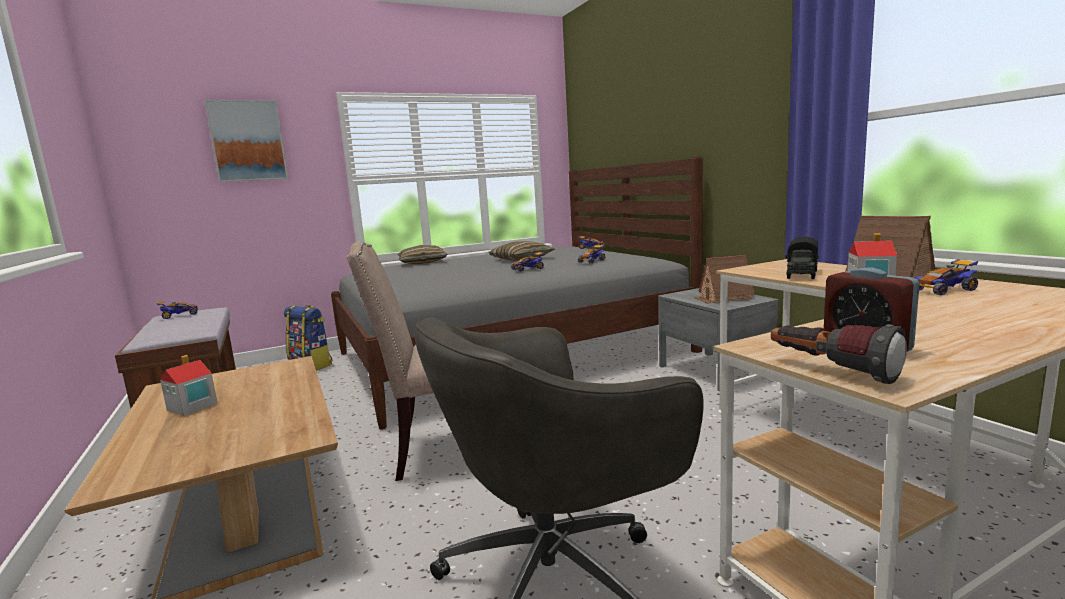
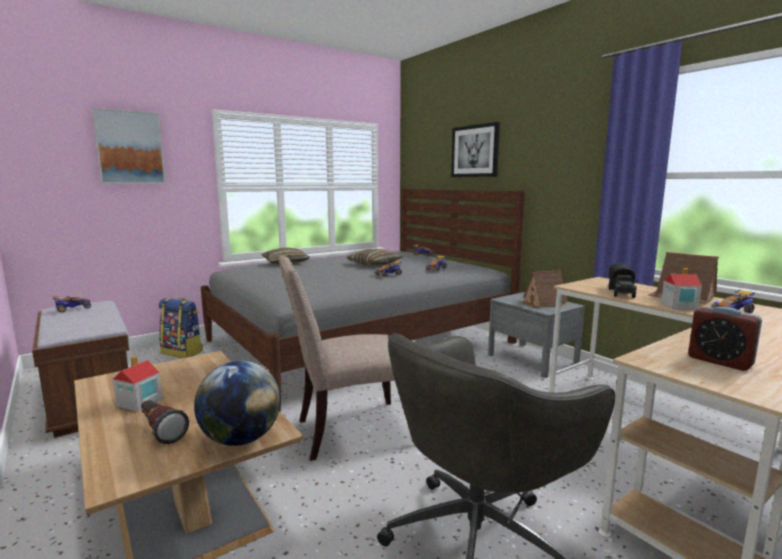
camera: 10 degrees left, 0 degrees up
(268, 445) = (241, 439): none -> globe
(645, 115) = (475, 151): none -> picture
(830, 371) = (713, 383): flashlight -> flashlight (160, 431)

